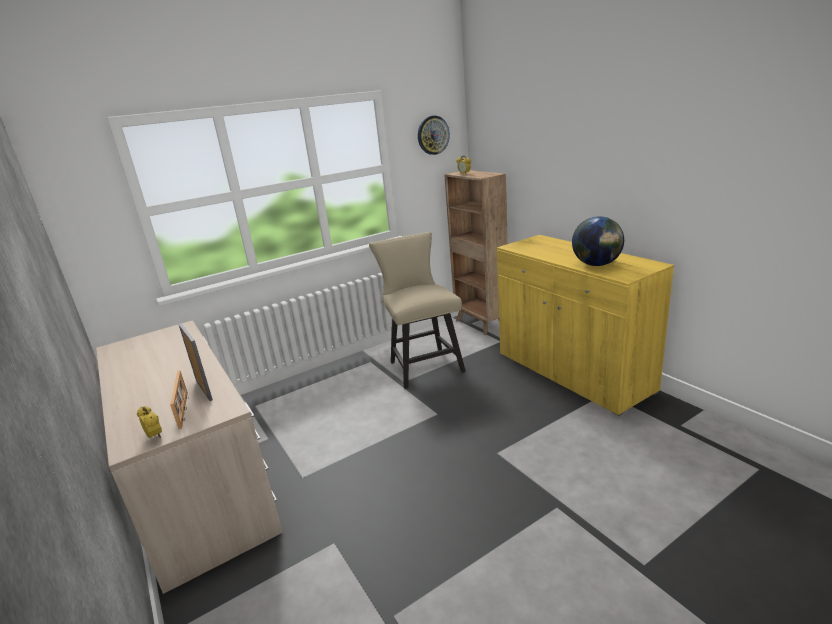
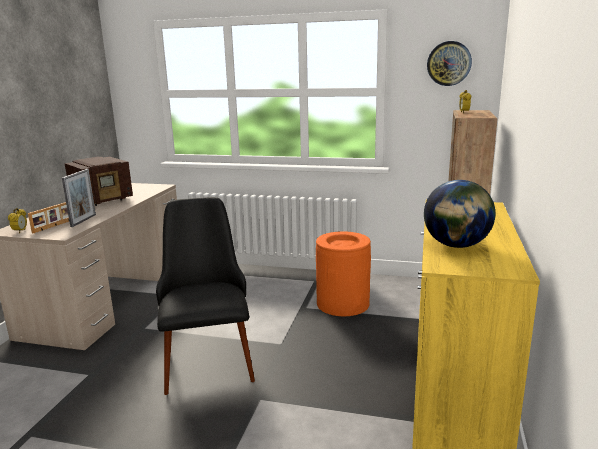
camera: 45 degrees right, 5 degrees down
(151, 366) = (103, 199): none -> radio
(405, 456) = (208, 356): none -> black chair
(423, 365) = (343, 303): beige chair -> orange trash can

